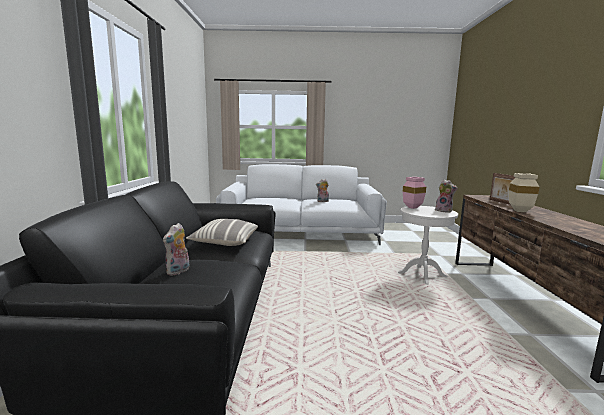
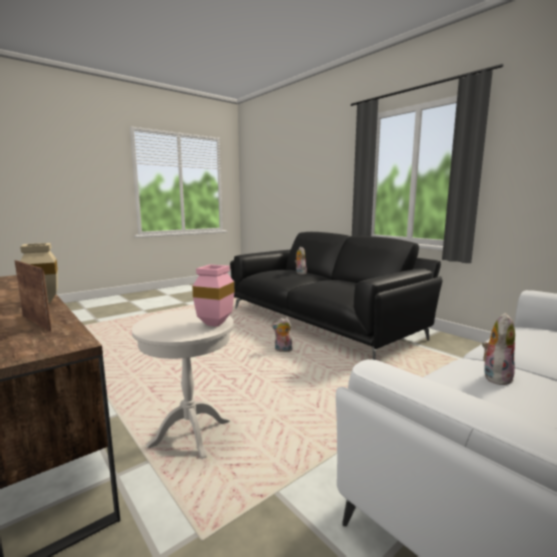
camera: 140 degrees right, 0 degrees up
(225, 242) = (329, 283): pillow -> none
(444, 211) = (156, 329): plush toy -> plush toy (282, 350)

